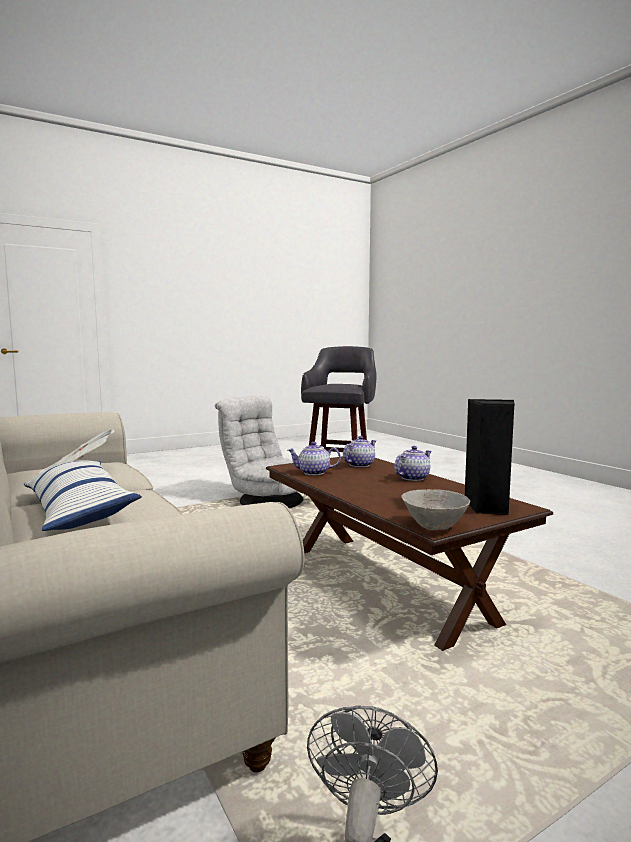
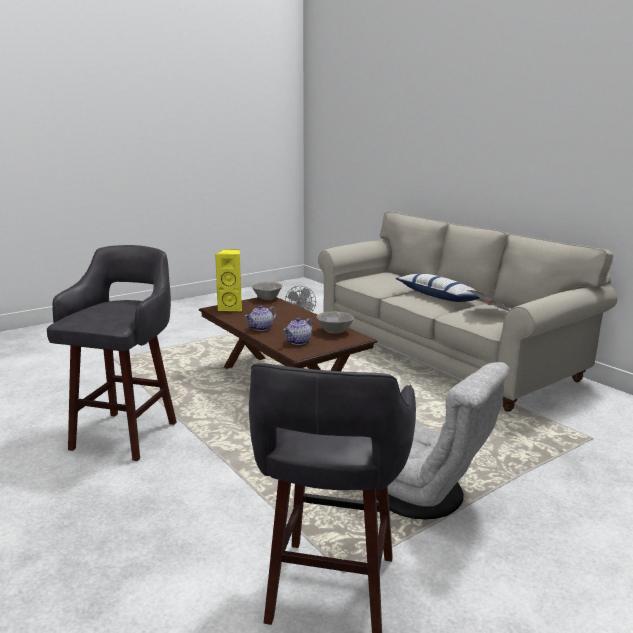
camera: 175 degrees right, 10 degrees up
(313, 473) = (334, 331): teapot -> grey bowl
(488, 507) = (232, 308): black speaker -> yellow speaker
(536, 539) = (128, 433): none -> grey stool

